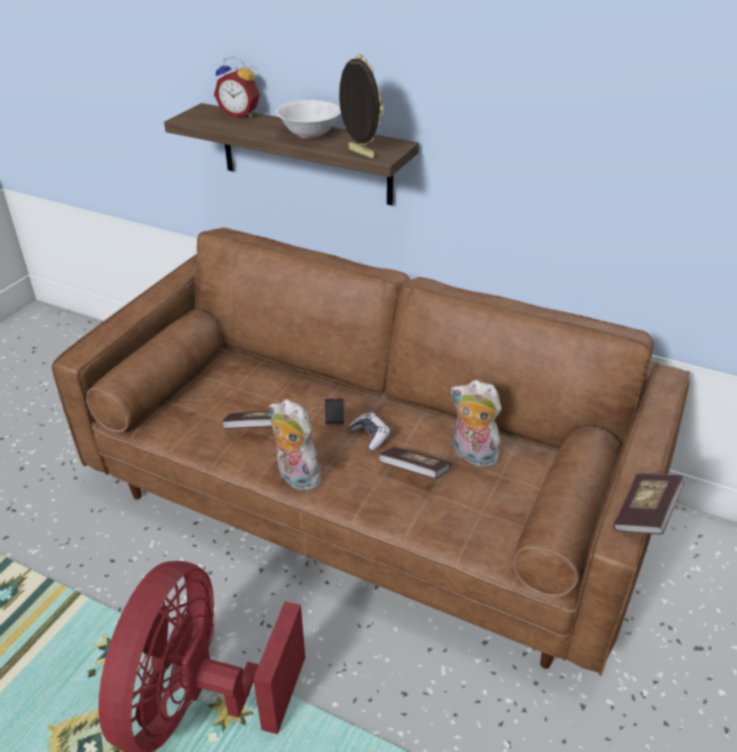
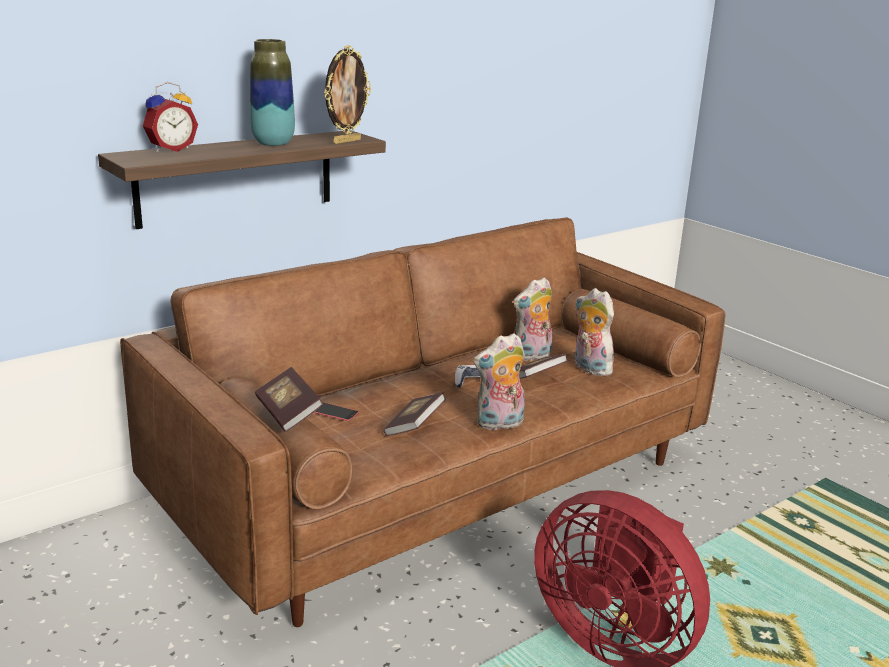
camera: 65 degrees left, 15 degrees down
(309, 134) = (273, 143): white bowl -> vase
(334, 412) = (425, 389): phone -> phone (335, 412)
(359, 153) = (346, 141): picture frame -> picture frame turned 150 degrees clockwise
(479, 506) = (589, 368): none -> plush toy
(645, 515) = (685, 292): book -> book (288, 413)

